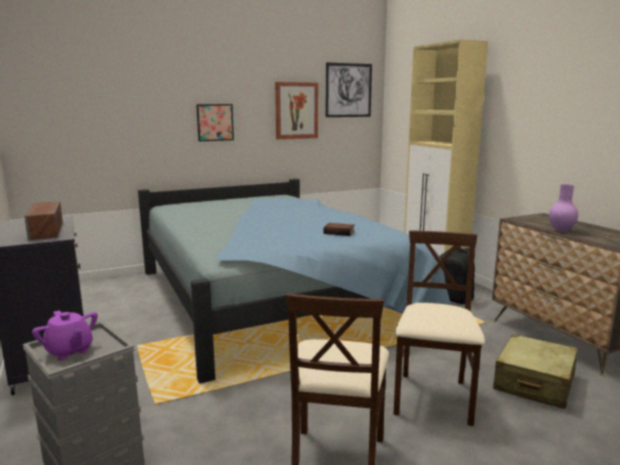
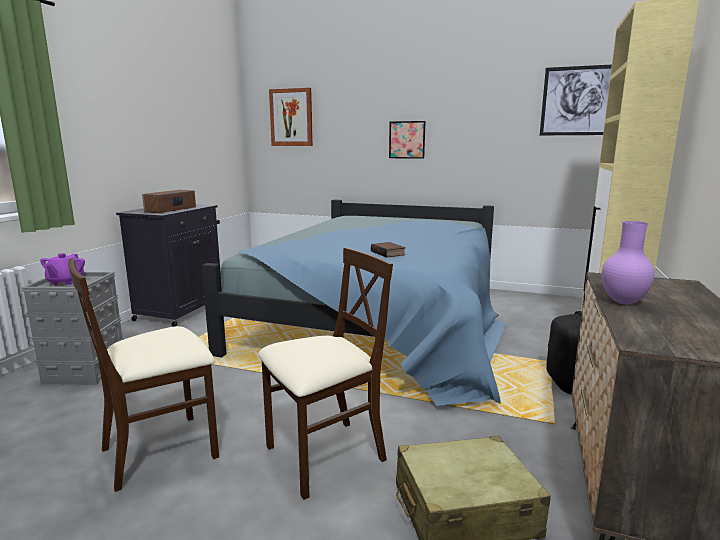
camera: 45 degrees right, 0 degrees up
(296, 110) = (500, 127): picture -> picture (291, 117)

